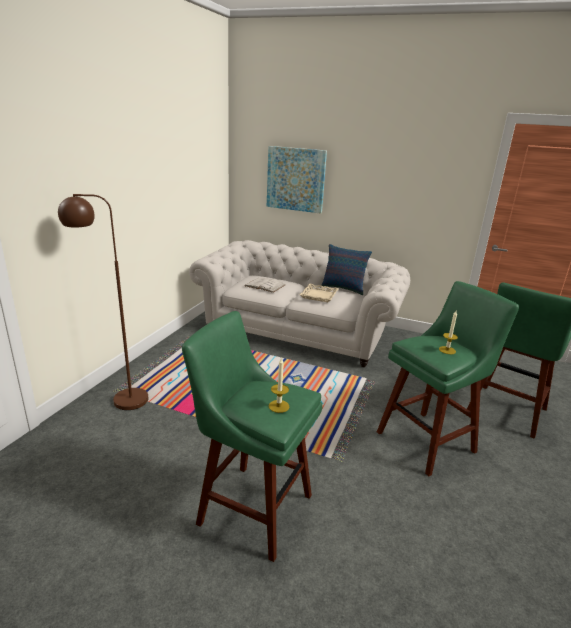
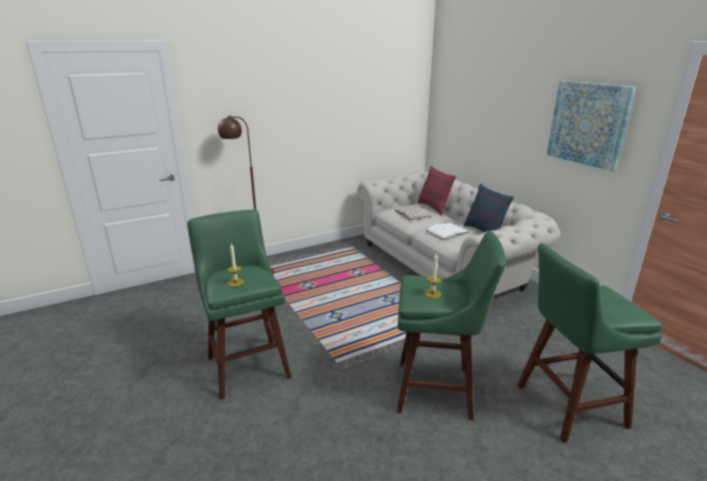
camera: 40 degrees right, 0 degrees up
(273, 276) = (434, 208): none -> red pillow
(296, 179) = (475, 116): picture -> picture (588, 124)
(318, 295) = (447, 231): beige tray -> white book

